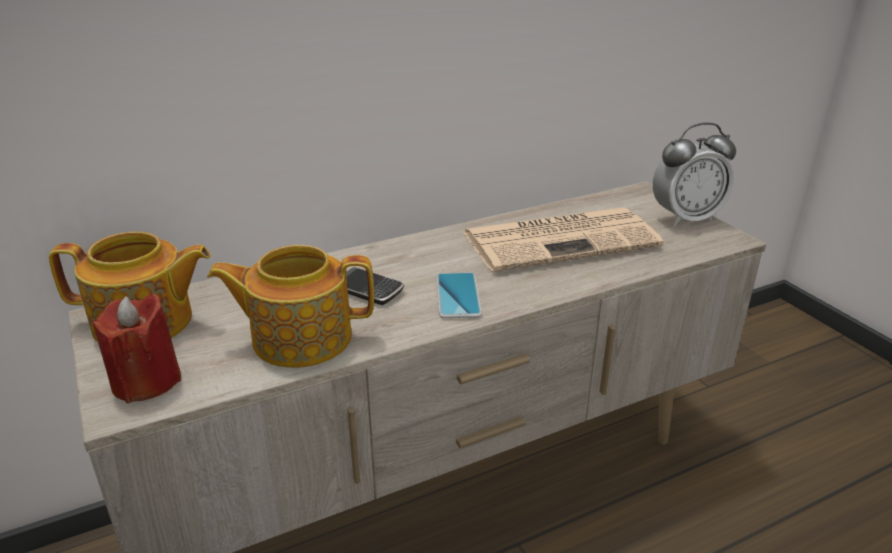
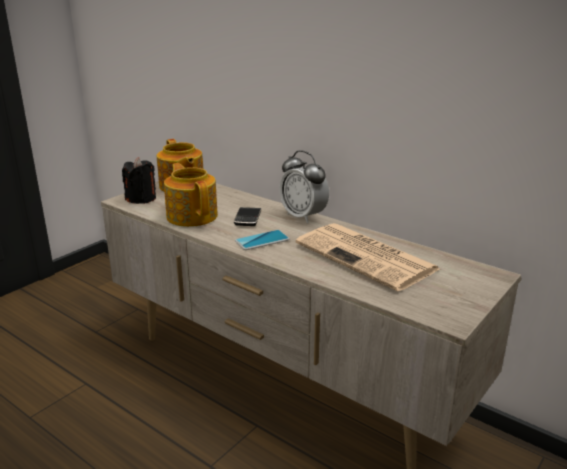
camera: 65 degrees right, 5 degrees down
(146, 381) = (141, 199): red candle -> black candle
(686, 218) = (465, 298): alarm clock -> alarm clock (303, 216)

